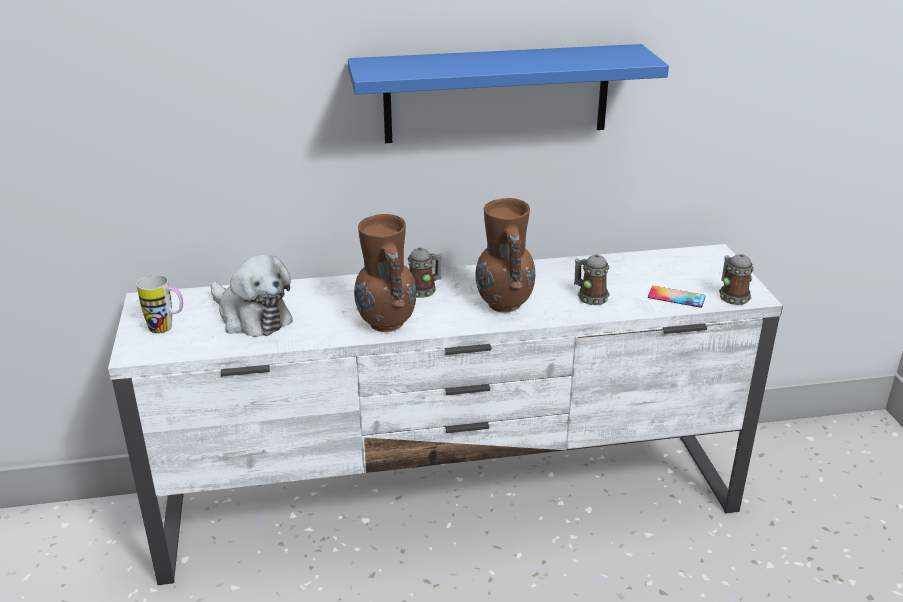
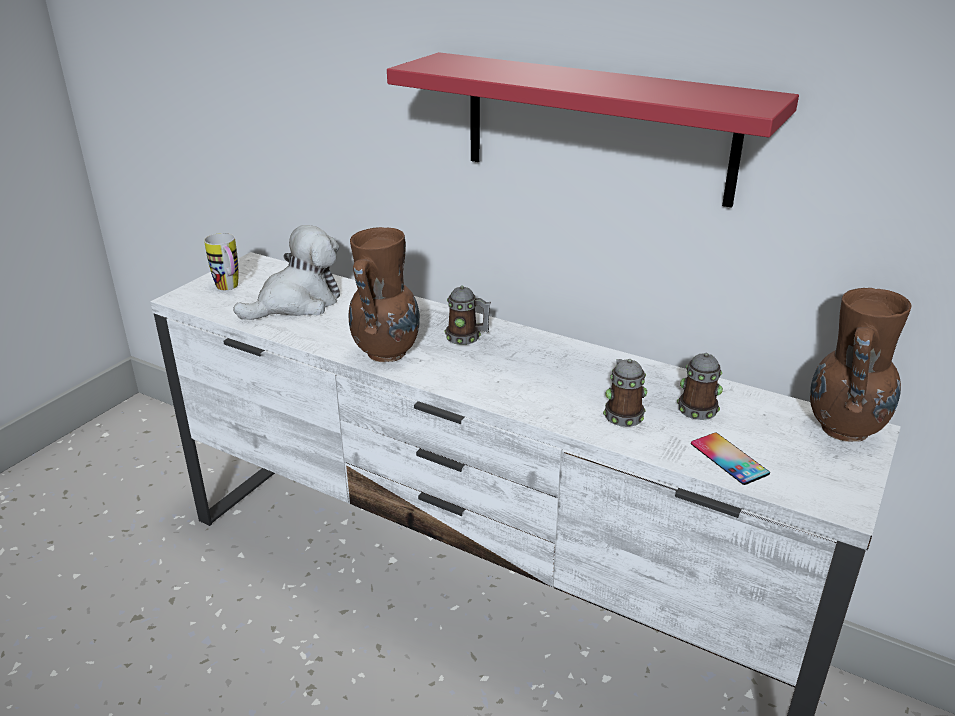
camera: 40 degrees right, 0 degrees up
(251, 317) = (297, 303): plush toy -> plush toy turned 120 degrees counterclockwise
(497, 94) = (597, 128): blue shelf -> red shelf
(504, 305) = (518, 383): brown vase -> brown vase (842, 430)
(732, 296) = (809, 490): mug -> mug (698, 407)

